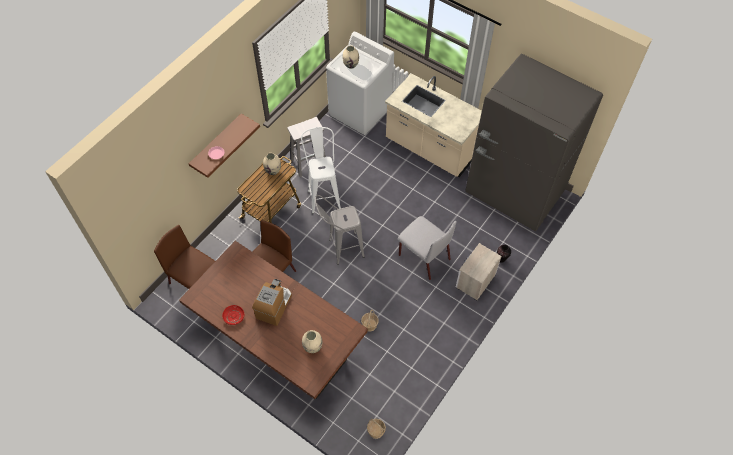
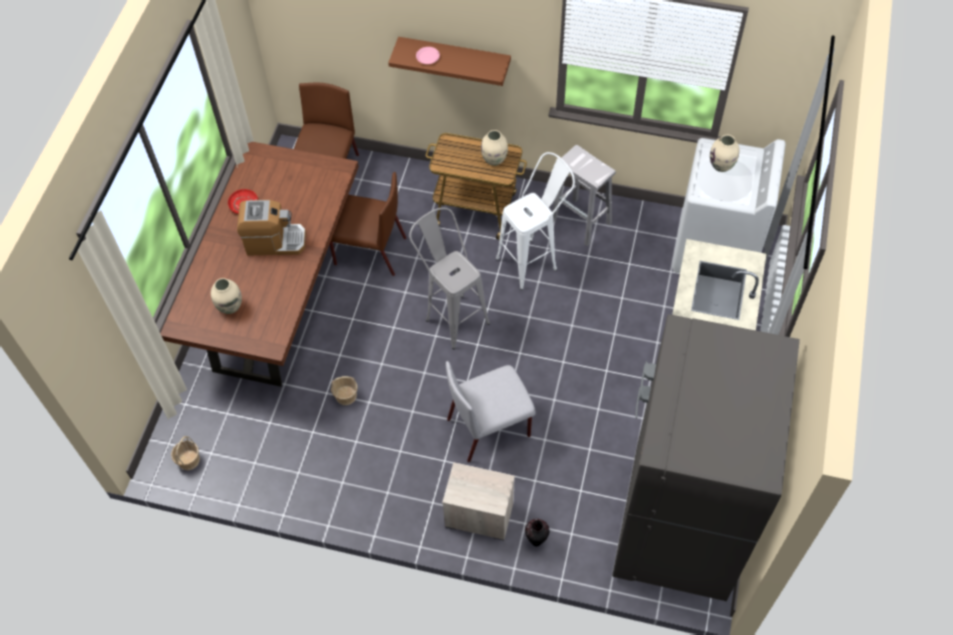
camera: 70 degrees right, 0 degrees up
(423, 256) = (490, 427): grey chair -> grey chair turned 45 degrees clockwise

